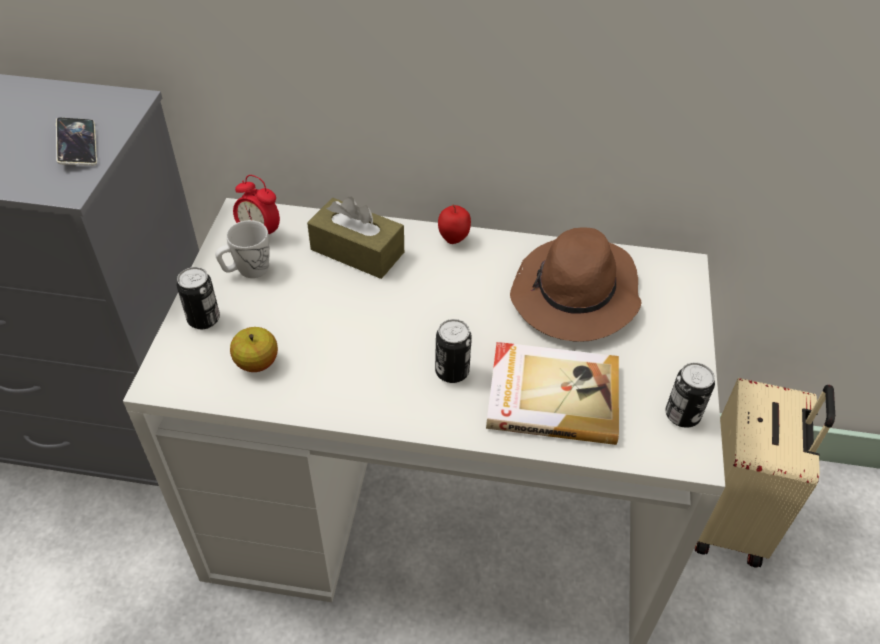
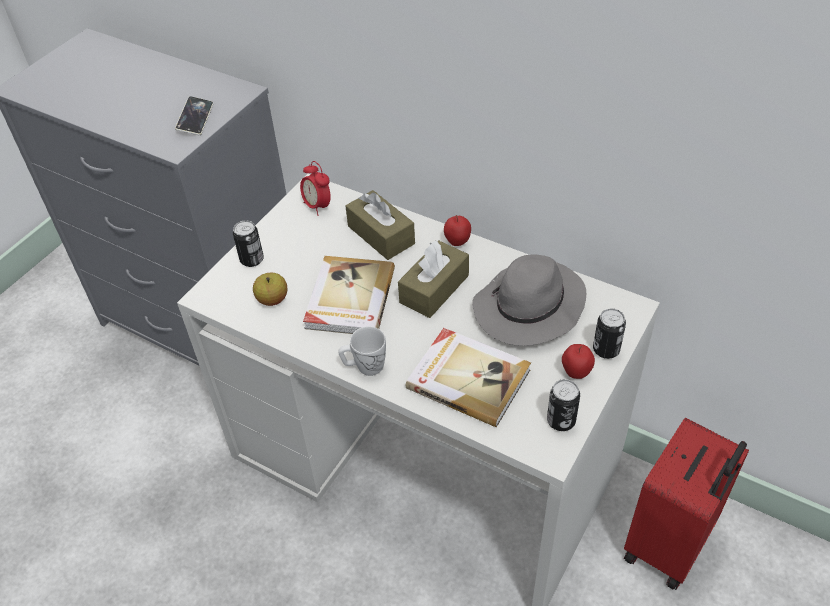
camera: 25 degrees right, 0 degrees up
(247, 270) = (296, 231): white mug -> white mug (364, 366)
(356, 337) = (349, 299): none -> book
(452, 372) = (404, 341): can -> can (606, 350)
(455, 299) = (434, 289): none -> brown tissue box
(575, 296) = (528, 309): brown hat -> grey hat
(667, 355) = (576, 373): none -> apple
(731, 520) = (670, 544): beige suitcase -> red suitcase

